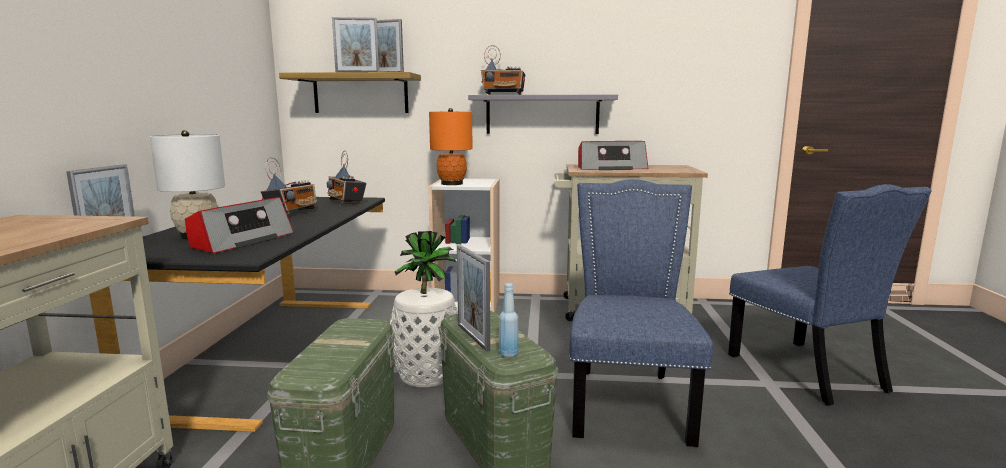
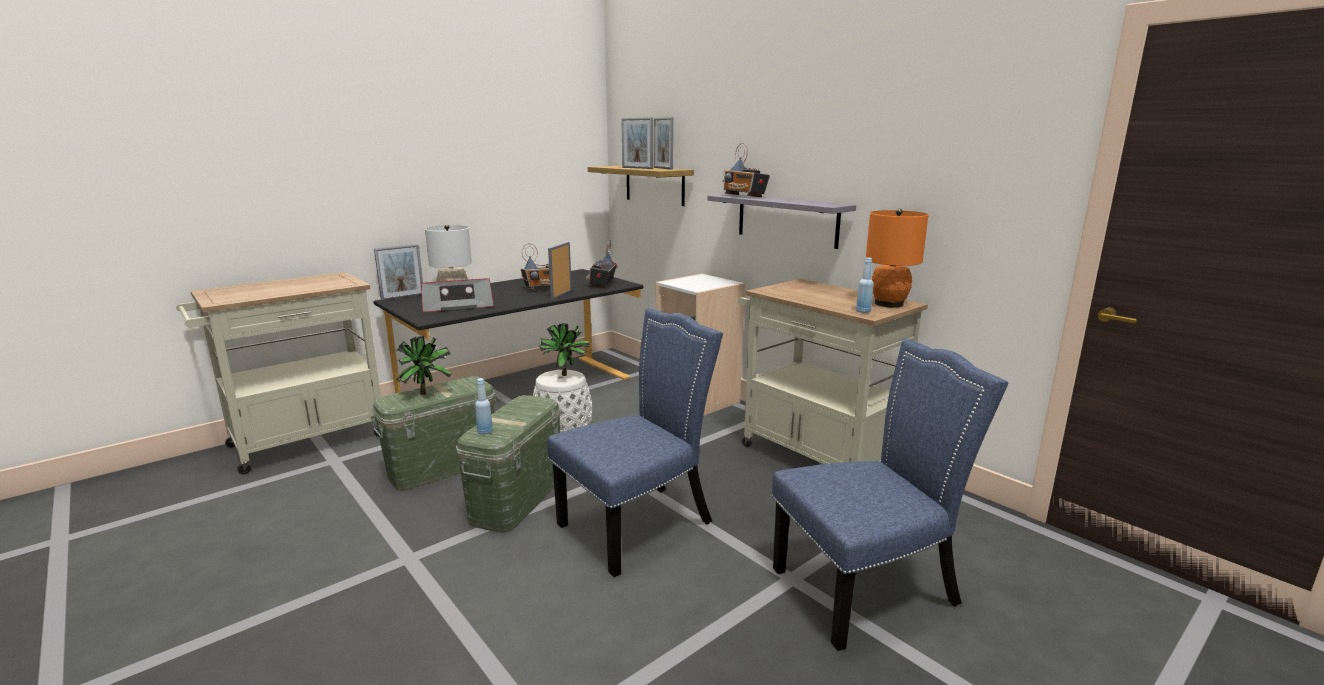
camera: 45 degrees right, 5 degrees up
(329, 350) = (426, 392): none -> potted plant
(452, 183) = (682, 282): orange table lamp -> orange table lamp (889, 304)
(473, 337) = (497, 414): picture frame -> picture frame (561, 295)
(610, 168) = (807, 293): radio -> none
(682, 170) = (863, 311): none -> blue bottle
(805, 370) = (863, 591): blue chair -> blue chair turned 135 degrees counterclockwise

